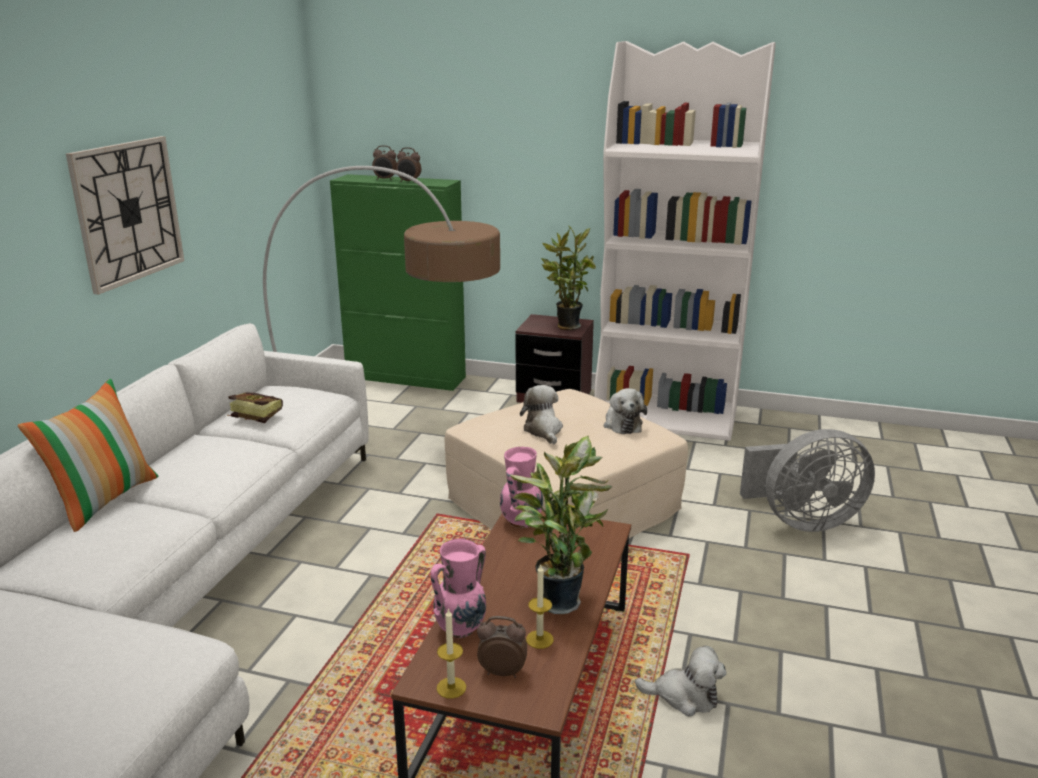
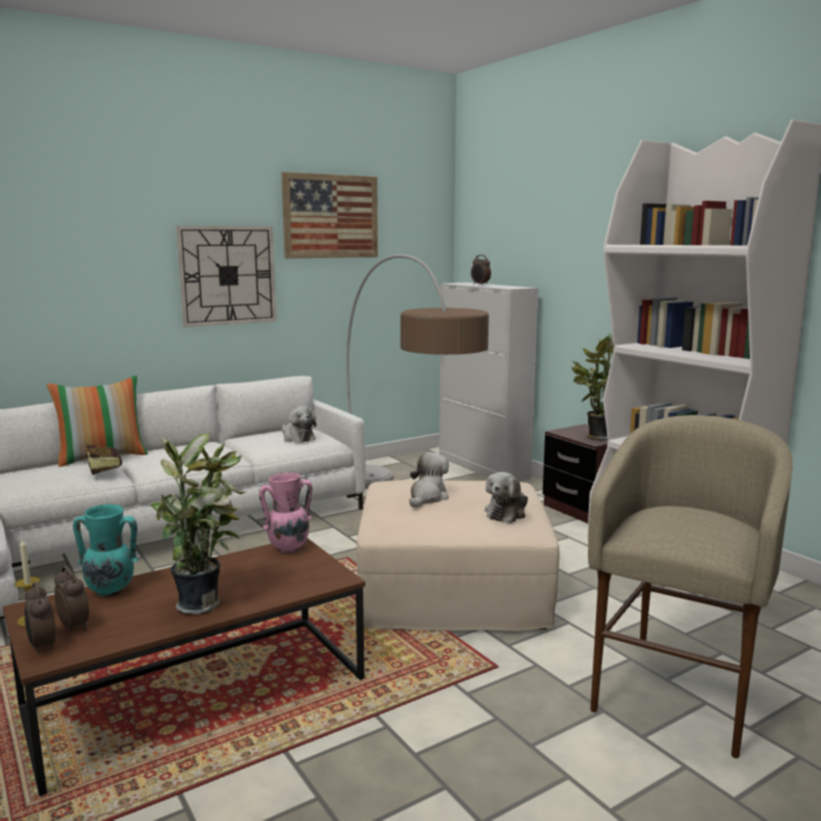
camera: 40 degrees right, 10 degrees down
(213, 112) = (331, 216): none -> picture
(253, 417) = (256, 439): book -> book (104, 470)
(406, 377) = (483, 467): green cabinet -> white cabinet
(409, 182) = (491, 286): alarm clock -> alarm clock (42, 646)
(461, 629) = (111, 592): pink vase -> turquoise vase
(539, 639) = (136, 620): candle -> none
(684, 696) = (294, 769): plush toy -> plush toy (297, 437)
(802, 521) = (677, 692): grey fan -> beige stool

